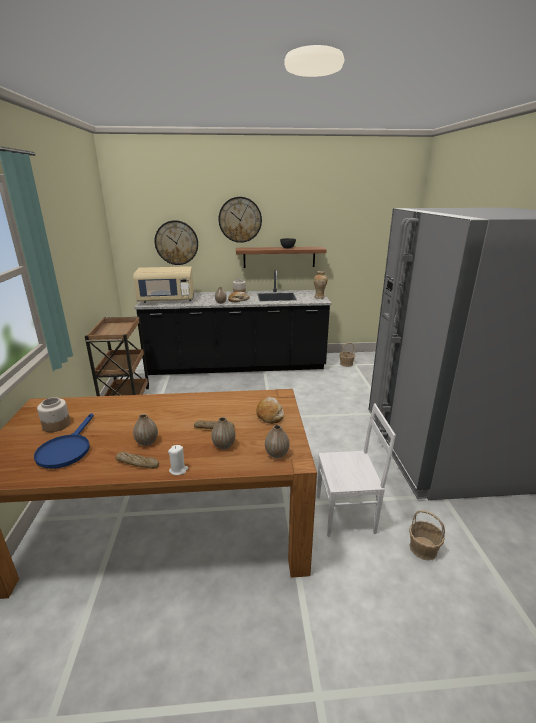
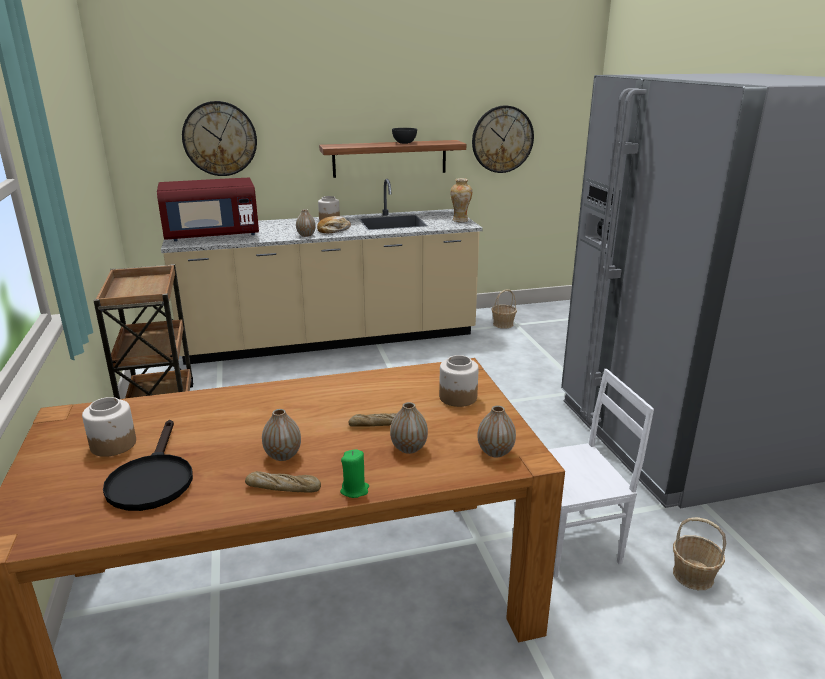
camera: 10 degrees left, 0 degrees up
(67, 449) = (152, 479): blue frying pan -> black frying pan
(167, 300) = (212, 235): beige microwave -> red microwave
(178, 470) = (355, 490): white candle -> green candle
(237, 366) = (331, 339): black counter -> beige counter
(240, 220) = (325, 98): wall clock -> wall clock (502, 139)
(269, 414) = (457, 397): bread -> jar

